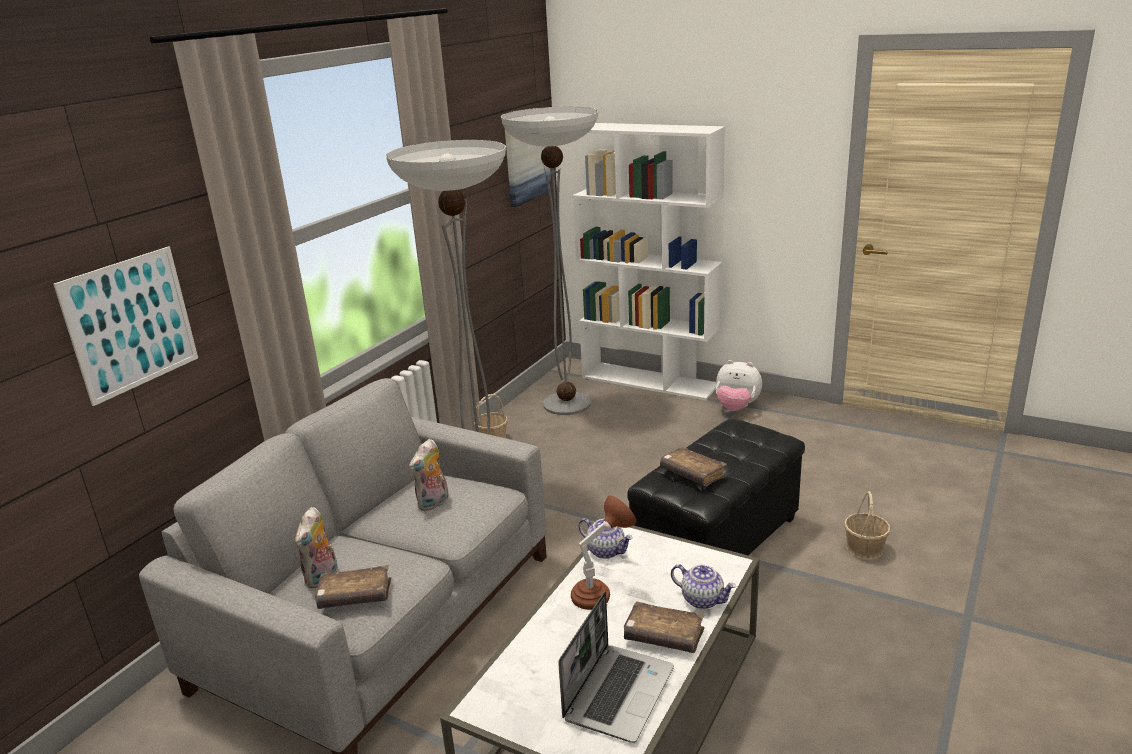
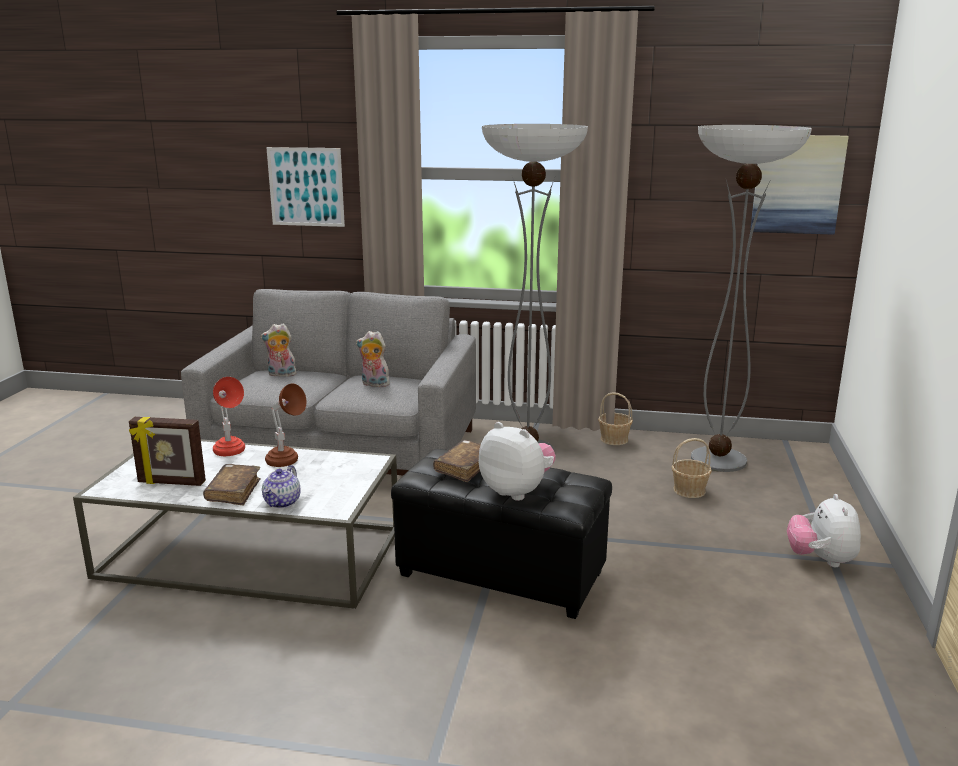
camera: 70 degrees right, 5 degrees down
(355, 596) = (255, 383): brown book -> none
(550, 639) = (231, 454): none -> red table lamp
(606, 551) = (346, 458): teapot -> none
(618, 692) = (171, 483): laptop -> picture frame
(650, 381) = (827, 496): white bookcase -> none
(746, 457) = (517, 491): none -> plush toy
(864, 548) = (542, 677): basket -> basket (689, 490)

